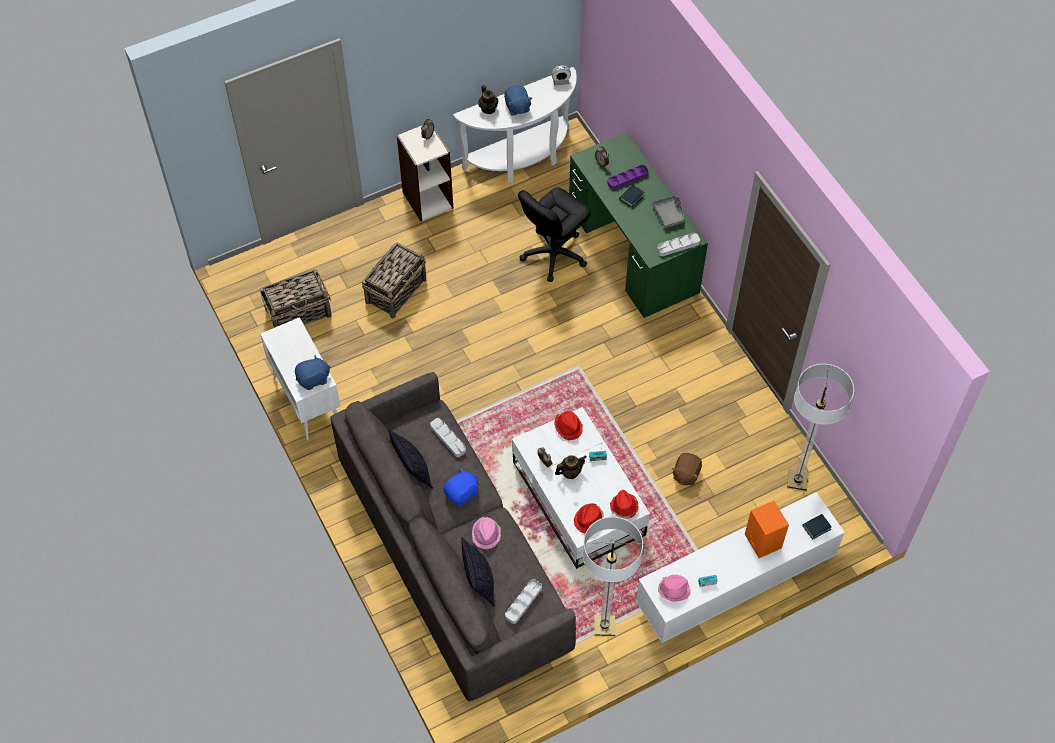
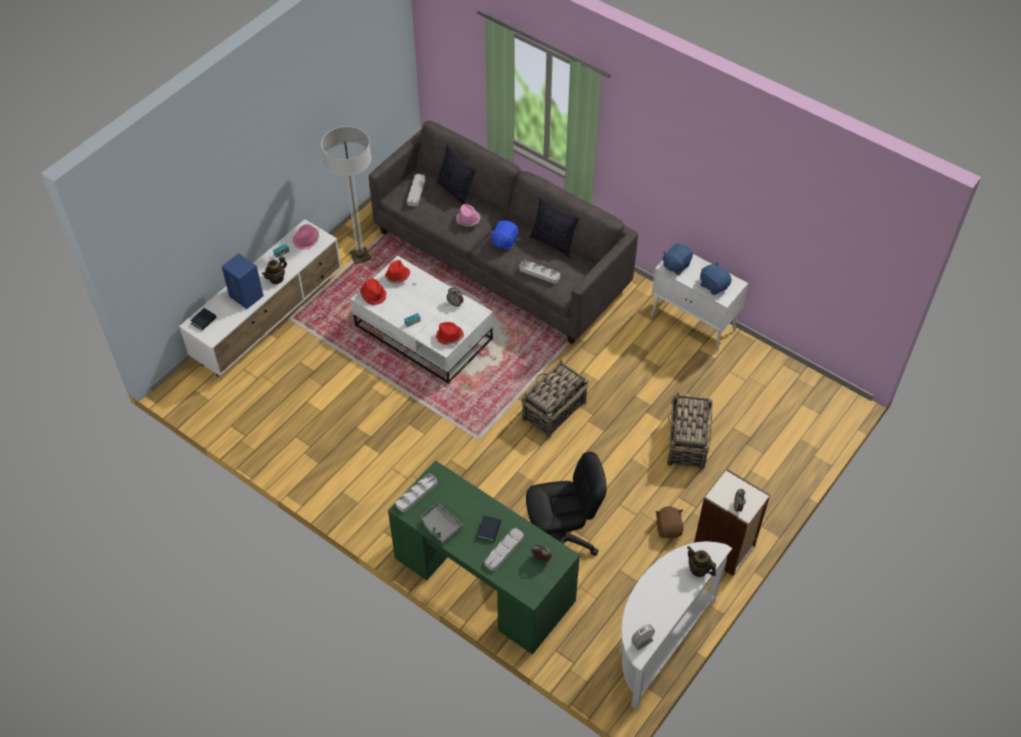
camera: 155 degrees right, 5 degrees down
(299, 313) = (757, 389): basket -> basket (553, 411)
(517, 107) = (669, 585): blue plush toy -> blue plush toy (714, 285)
(553, 254) = (561, 540): black office chair -> black office chair turned 60 degrees clockwise
(570, 472) = (430, 304): teapot -> teapot (276, 279)
(627, 179) = (504, 550): purple tray -> grey tray
(686, 474) = (340, 383): brown plush toy -> brown plush toy (668, 528)
(761, 540) = (247, 296): orange speaker -> blue speaker
(797, 480) = (239, 414): floor lamp -> none

